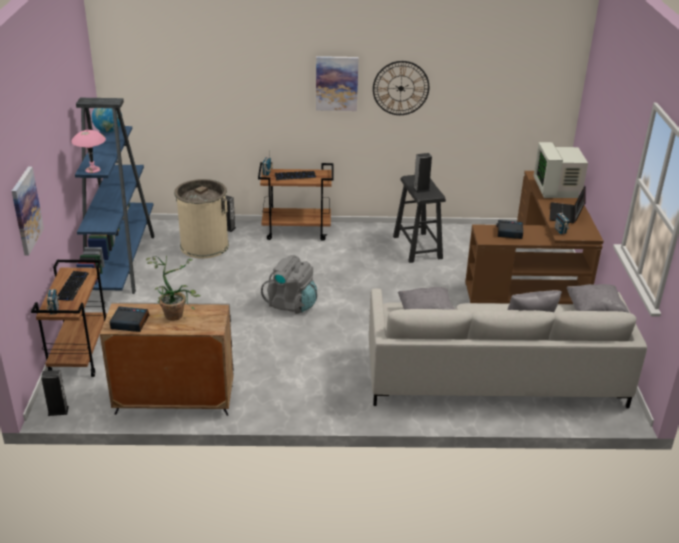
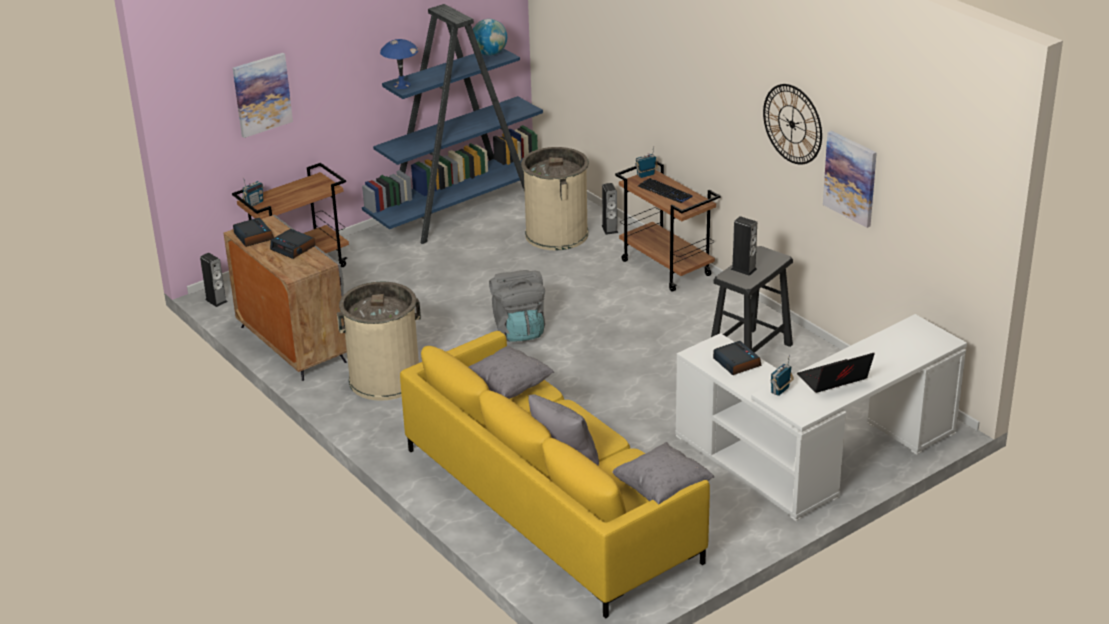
camera: 55 degrees right, 0 degrees up
(72, 286) = (298, 192): keyboard -> none
(92, 170) = (401, 85): pink table lamp -> blue table lamp
(176, 313) = (293, 248): potted plant -> alarm clock
(276, 379) = (385, 379): none -> beige trash can
(336, 83) = (729, 88): picture -> picture (850, 178)
(494, 376) = (550, 504): grey sofa -> yellow sofa
(536, 273) = (816, 457): brown desk -> white desk
(557, 190) = (895, 353): monitor -> none

